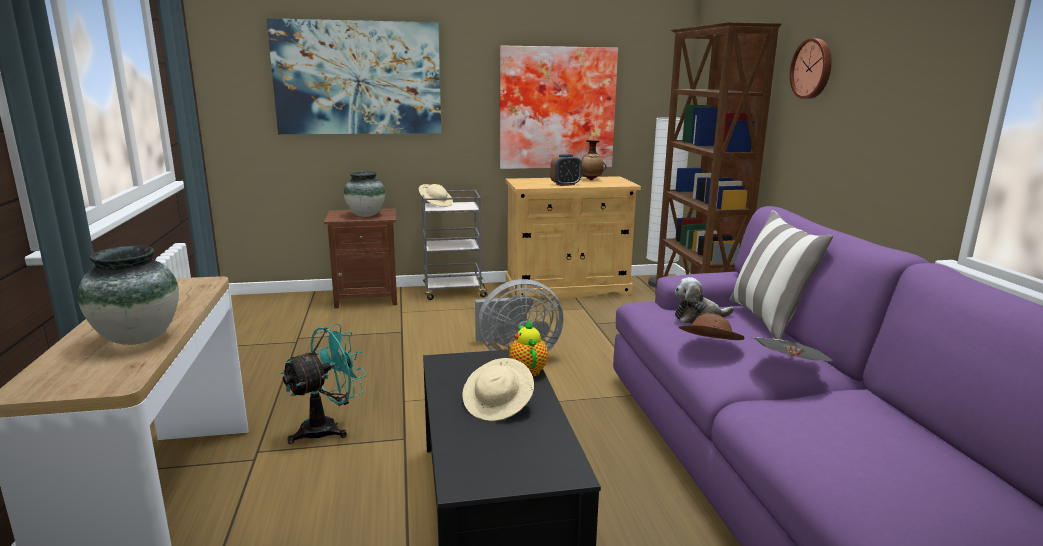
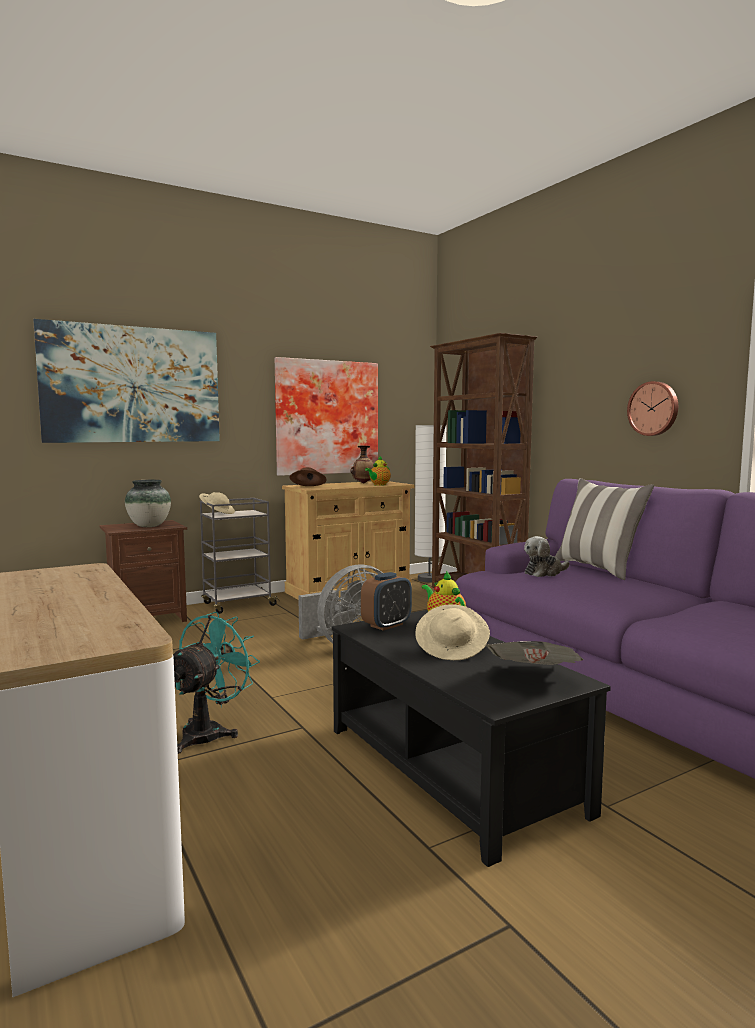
camera: 20 degrees left, 10 degrees down
(137, 338) = (89, 609): vase -> none
(565, 184) = (347, 486): alarm clock -> alarm clock (386, 625)
(601, 184) = (379, 485): none -> teapot
(708, 347) = (578, 588): brown hat -> brown hat (307, 487)
(790, 369) = (656, 594): newspaper -> newspaper (533, 679)
(813, 69) = (572, 370): wall clock -> wall clock (654, 408)

